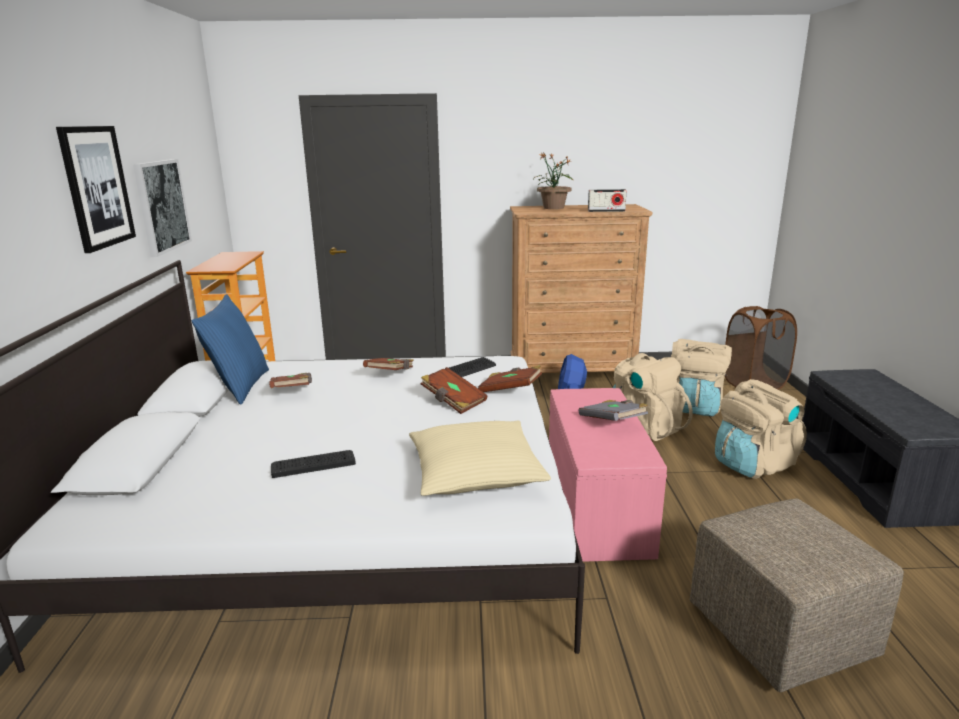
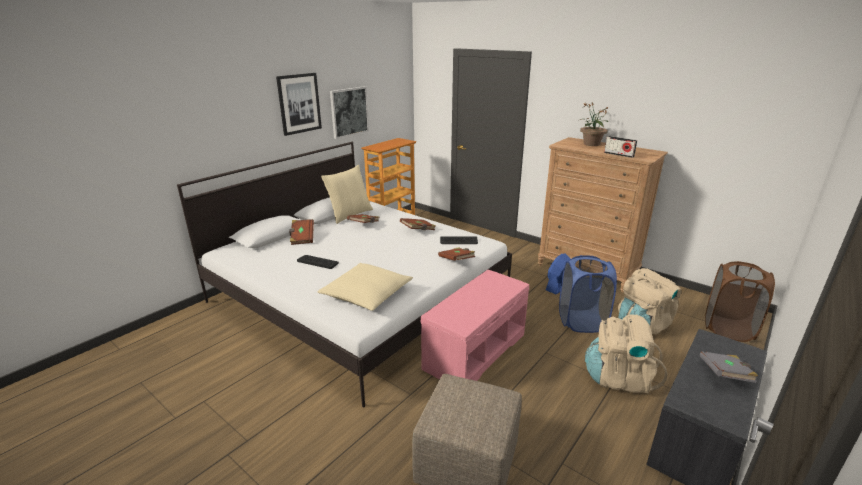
camera: 40 degrees right, 5 degrees up
(239, 387) = (349, 214): blue pillow -> beige pillow
(453, 401) = (420, 256): brown book -> brown book (302, 238)
(612, 422) = (484, 301): grey book -> grey book (725, 375)
(644, 426) = (581, 321): beige backpack -> blue laundry basket

